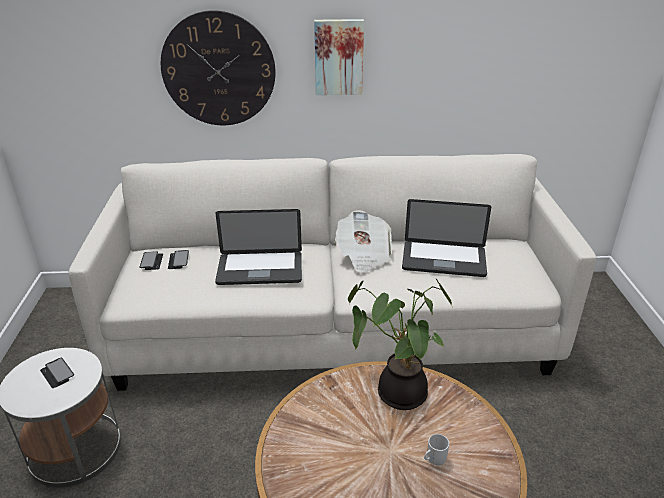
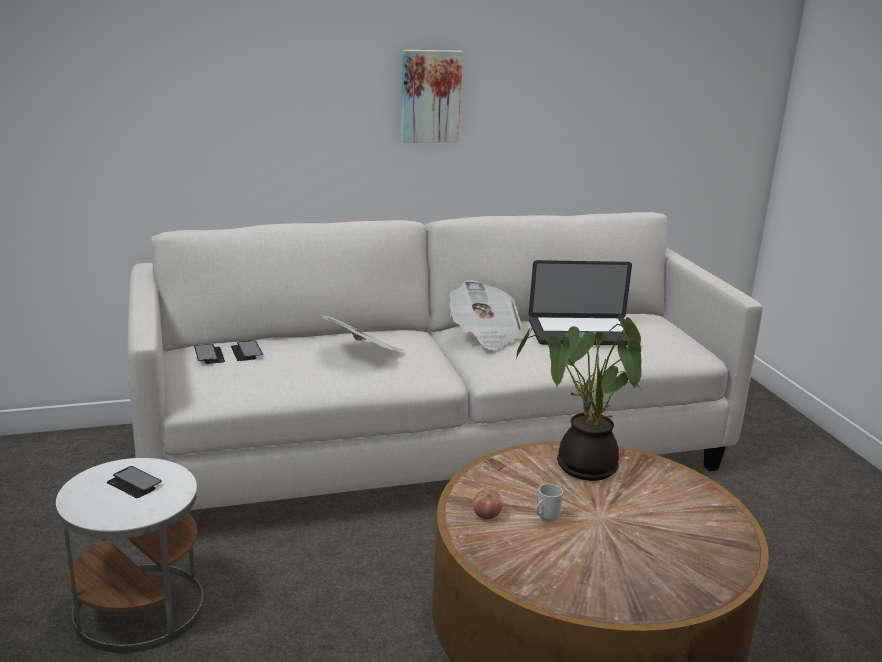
camera: 15 degrees left, 10 degrees down
(218, 70) = (280, 110): wall clock -> none
(260, 269) = (362, 354): laptop -> newspaper
(299, 437) = (487, 516): none -> apple
(434, 460) = (653, 519): mug -> mug (545, 518)

